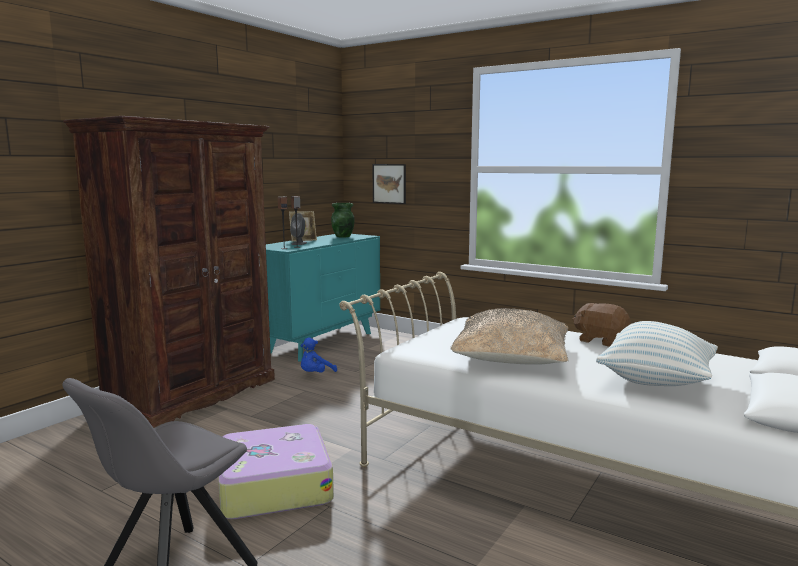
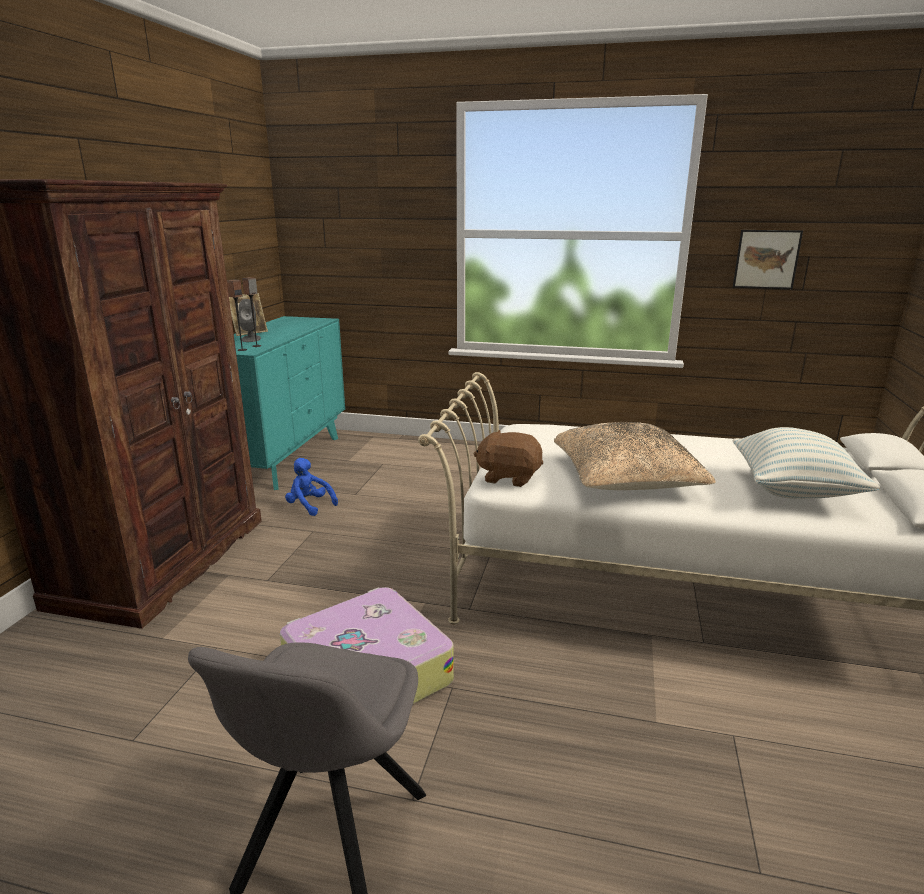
camera: 20 degrees left, 10 degrees up
(315, 374) = (309, 506): blue plush toy -> blue plush toy turned 105 degrees clockwise
(343, 236) = (294, 322): green vase -> none
(389, 183) = (346, 251): picture -> picture (766, 259)
(600, 340) = (689, 442): brown plush toy -> brown plush toy (509, 477)

